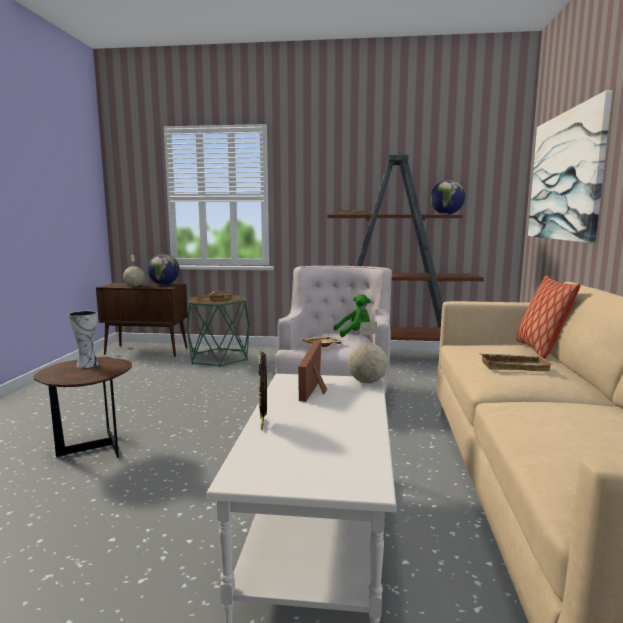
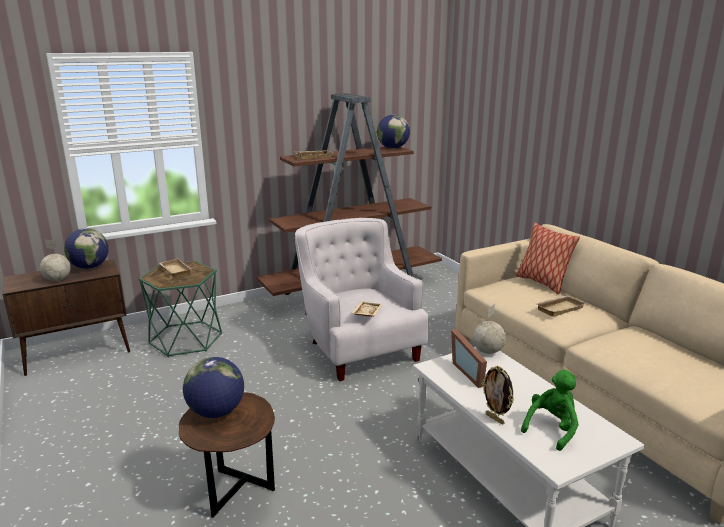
camera: 35 degrees left, 10 degrees up
(87, 364) = (216, 412): vase -> globe
(354, 333) = (365, 288): green plush toy -> green plush toy (552, 429)
(564, 176) = (502, 120): picture -> none

